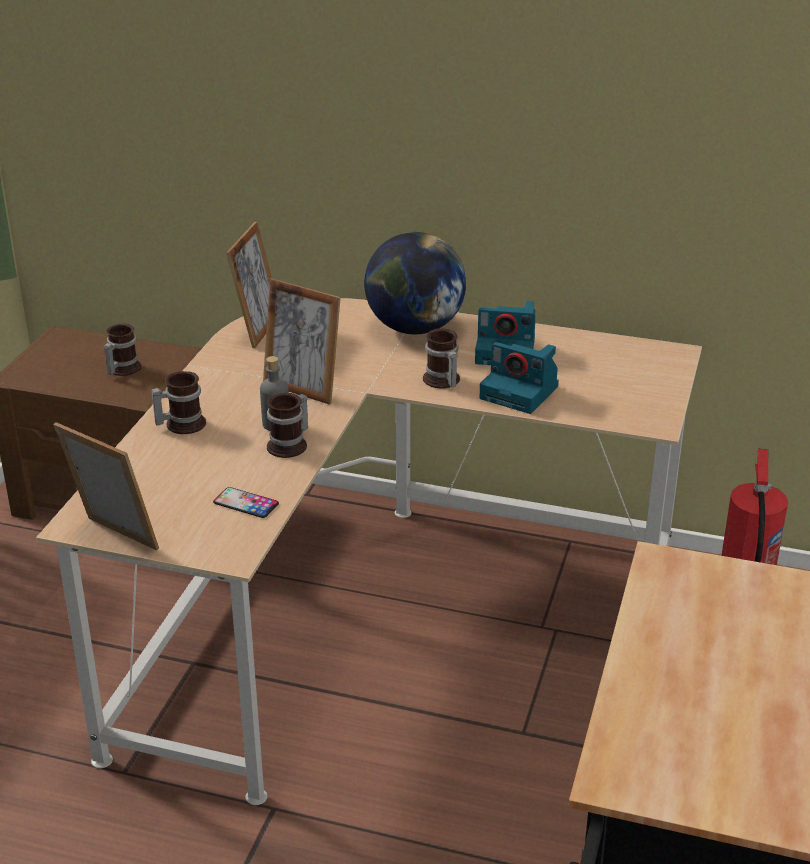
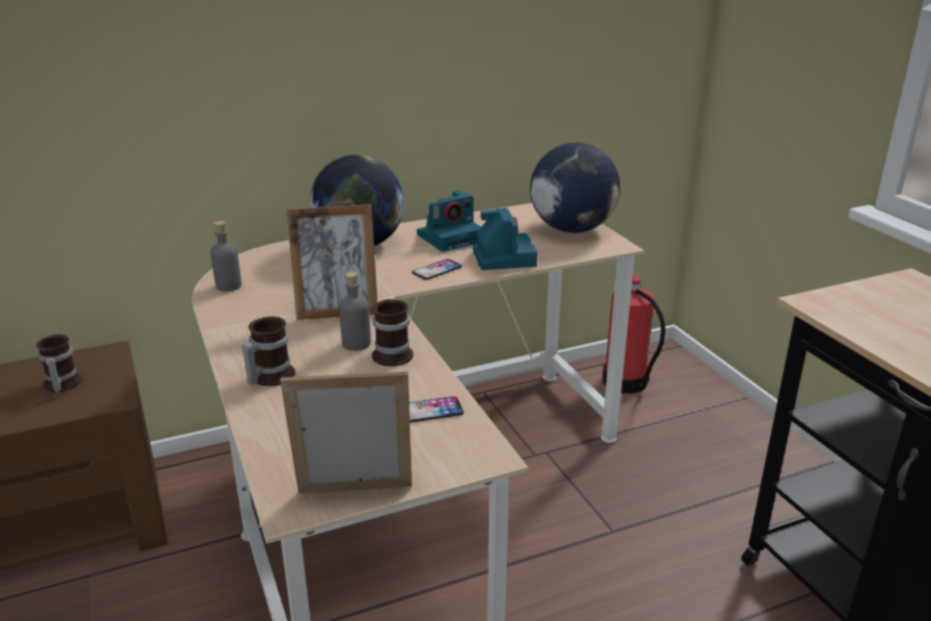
camera: 40 degrees left, 5 degrees down
(257, 329) = (228, 286): picture frame -> grey bottle
(441, 381) = (437, 270): mug -> phone
(521, 392) = (503, 257): camera -> camera turned 90 degrees counterclockwise
(643, 388) = (572, 229): none -> globe

